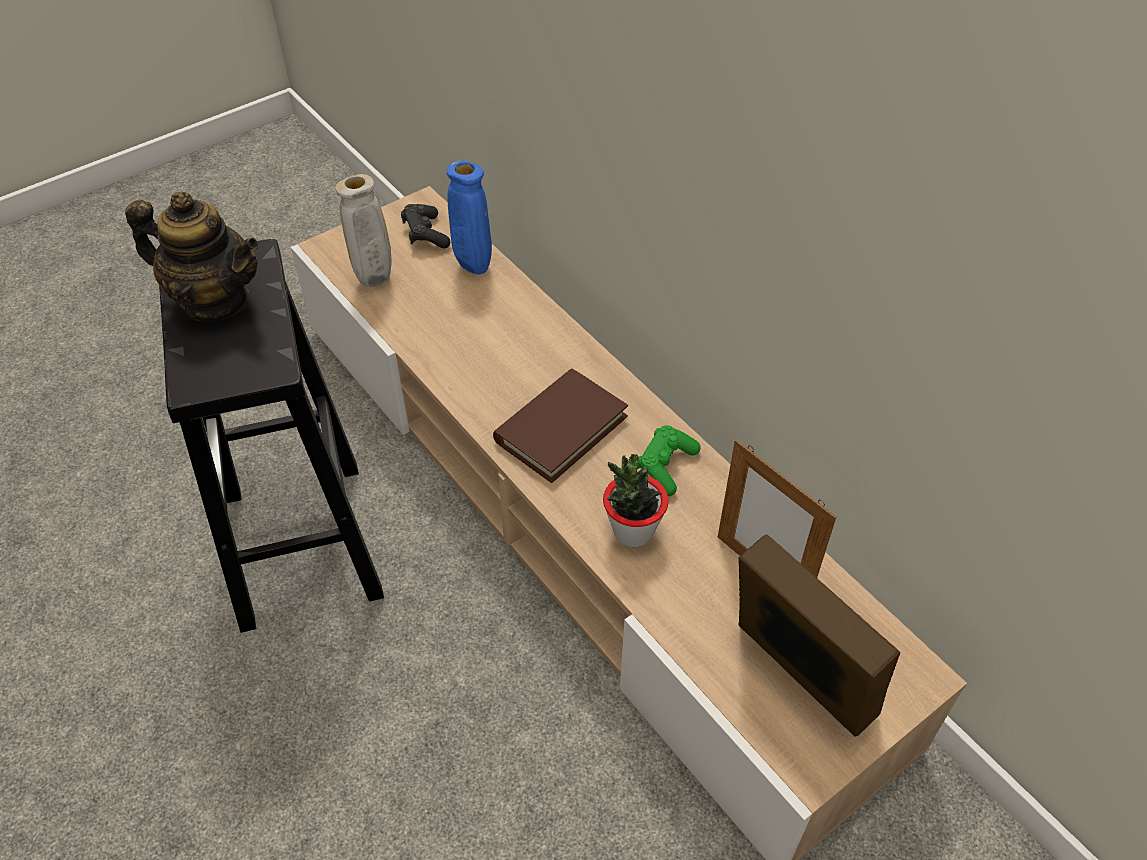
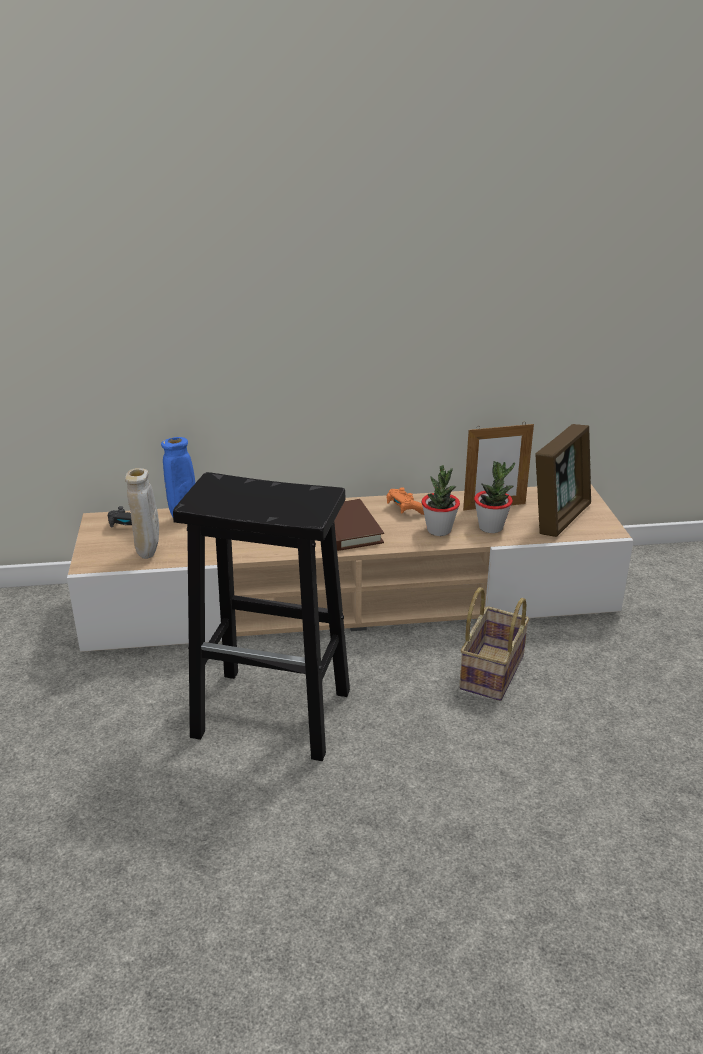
camera: 60 degrees left, 20 degrees down
(215, 300) = (240, 498): teapot -> none
(517, 742) = (491, 670): none -> basket
(665, 466) = (405, 509): green game controller -> orange game controller
(690, 593) = (491, 527): none -> potted plant
(797, 677) = (559, 517): picture frame -> picture frame turned 135 degrees clockwise

